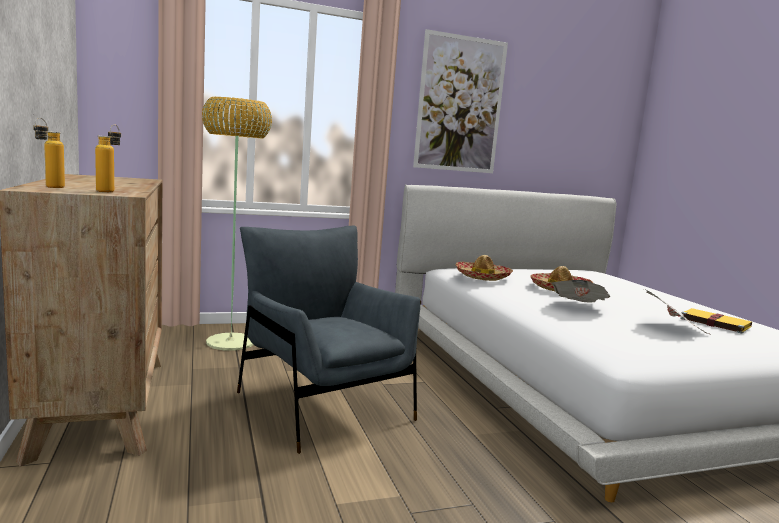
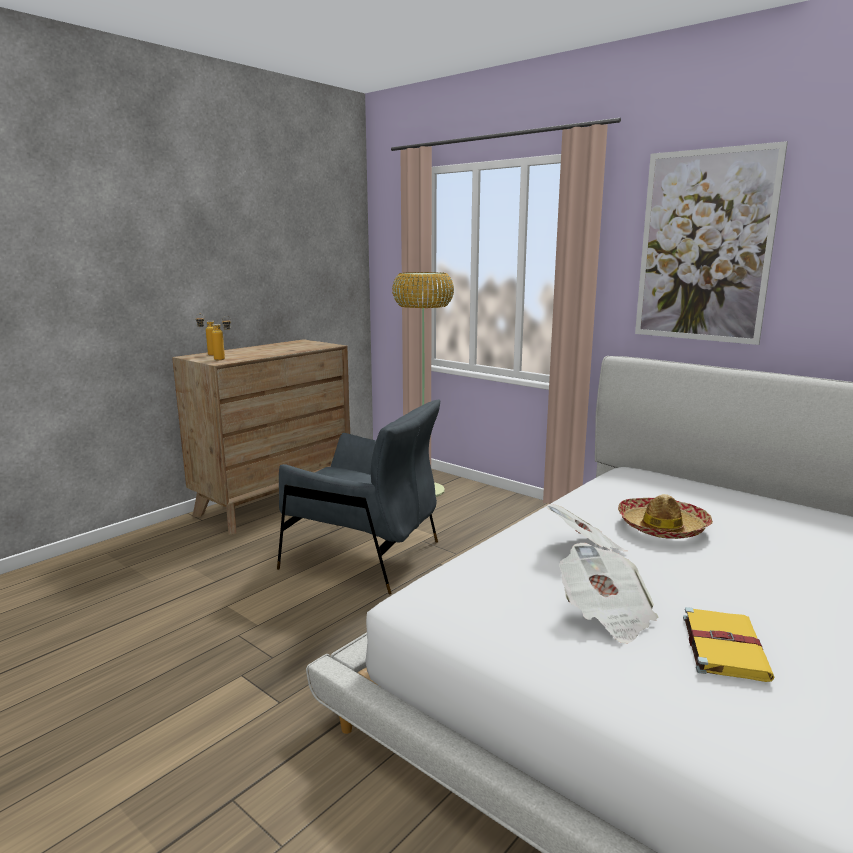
camera: 60 degrees right, 5 degrees up
(323, 405) = (362, 555): grey armchair -> grey armchair turned 90 degrees clockwise
(482, 277) = (615, 486): hat -> none

